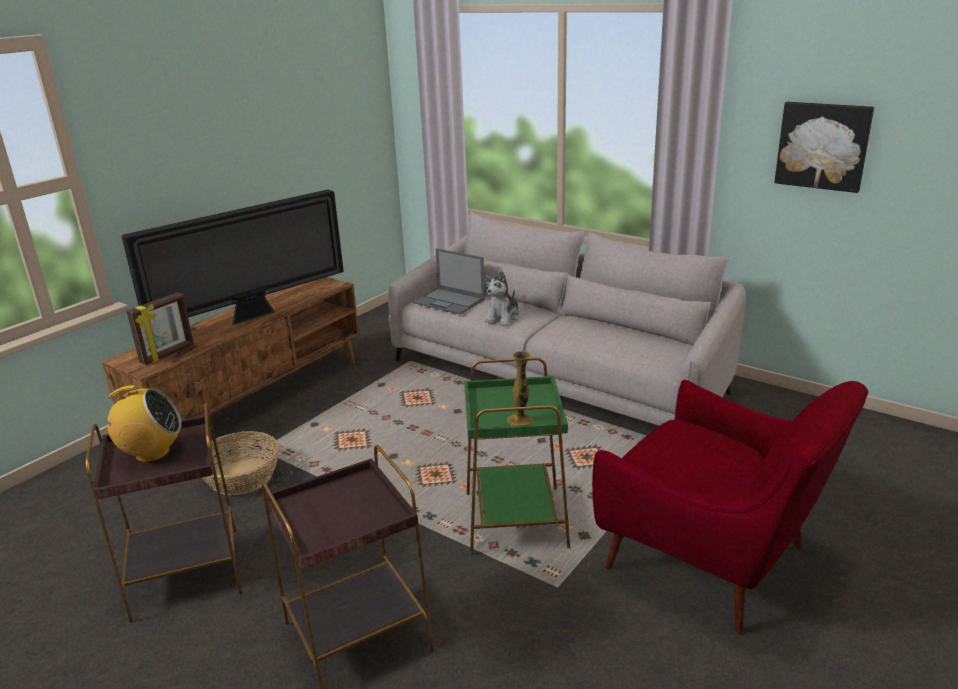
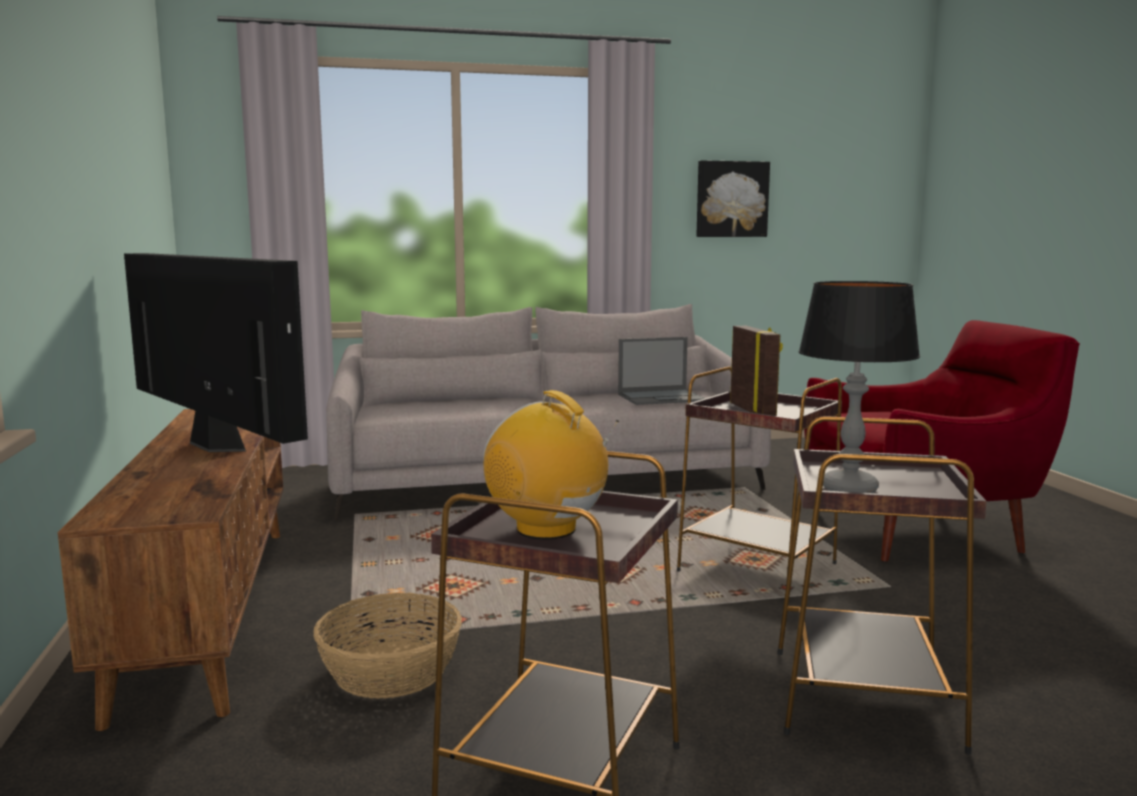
camera: 50 degrees left, 15 degrees down
(152, 453) = (547, 529): radio -> radio turned 75 degrees counterclockwise
(168, 354) = (183, 495): picture frame -> picture frame (753, 411)
(254, 316) = (215, 445): television -> television turned 45 degrees counterclockwise
(313, 505) = (849, 489): none -> table lamp
(450, 301) = (412, 410): laptop -> laptop (662, 397)
(503, 317) = (503, 408): plush toy -> none
(515, 521) = (758, 568): green side table -> brown side table
(520, 420) = (794, 413): vase -> none

